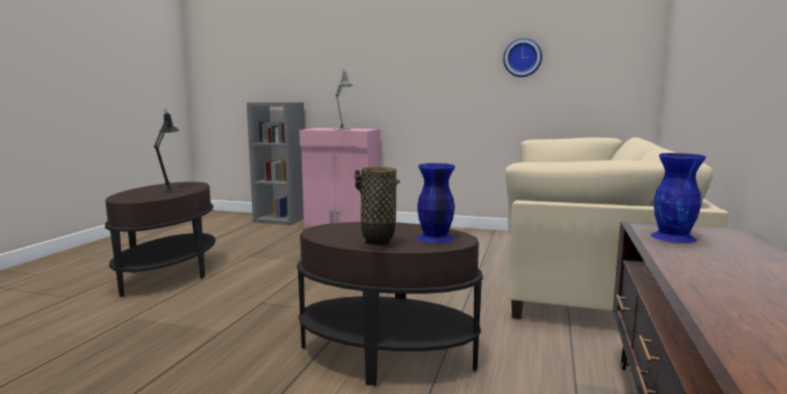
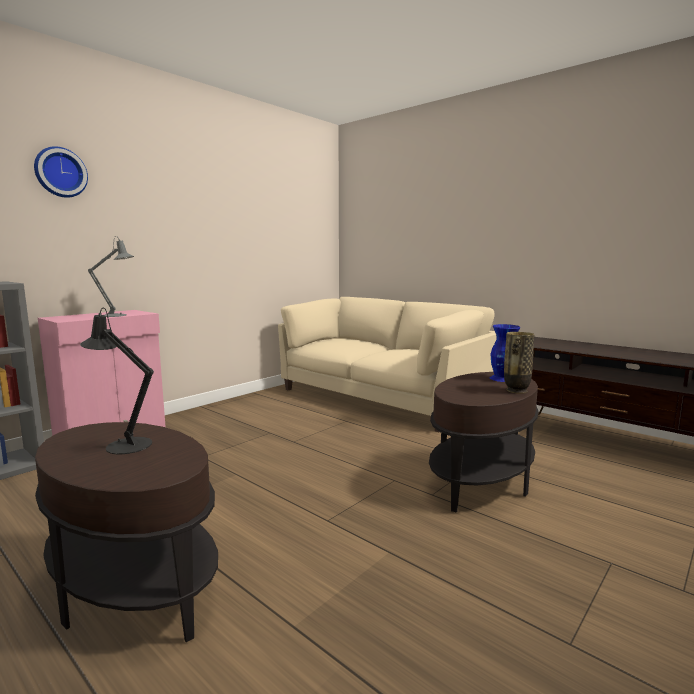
camera: 65 degrees left, 0 degrees up
(522, 58) = (261, 233): wall clock -> wall clock (60, 172)
(674, 237) = (549, 345): blue vase -> none

